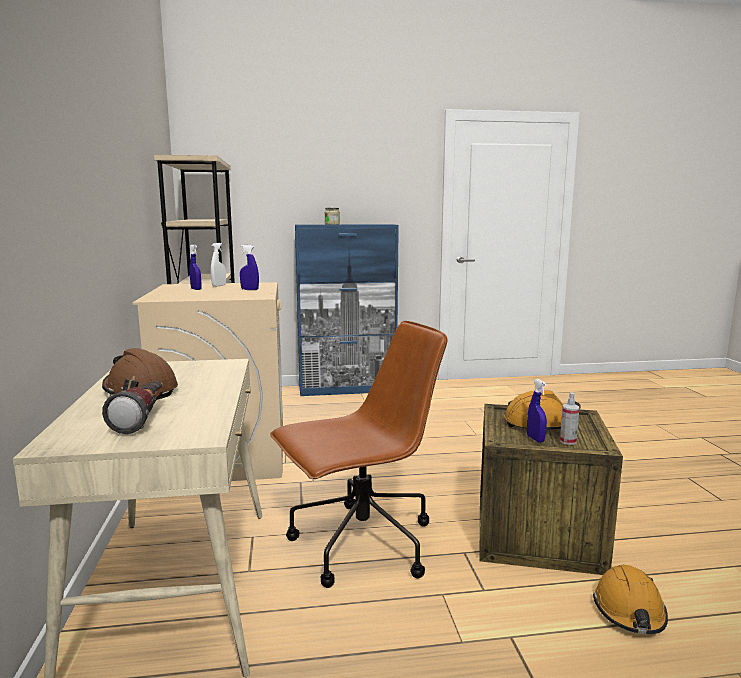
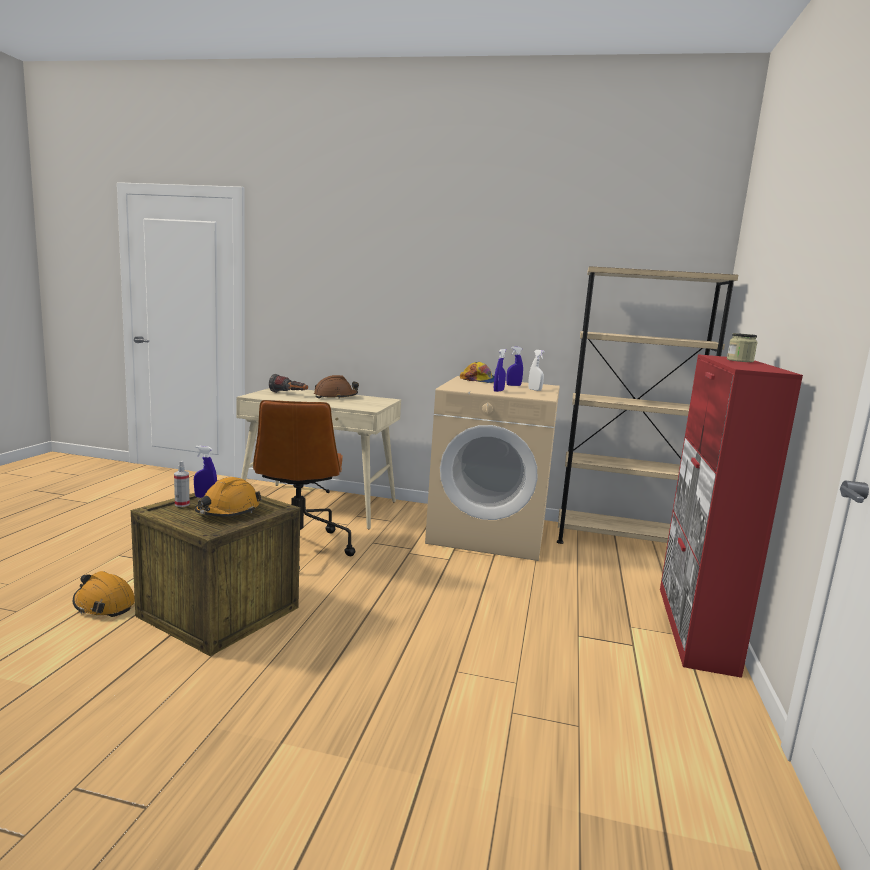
camera: 110 degrees right, 0 degrees up
(170, 295) = (481, 380): none -> cap
(348, 389) = (695, 628): blue cabinet -> red cabinet

